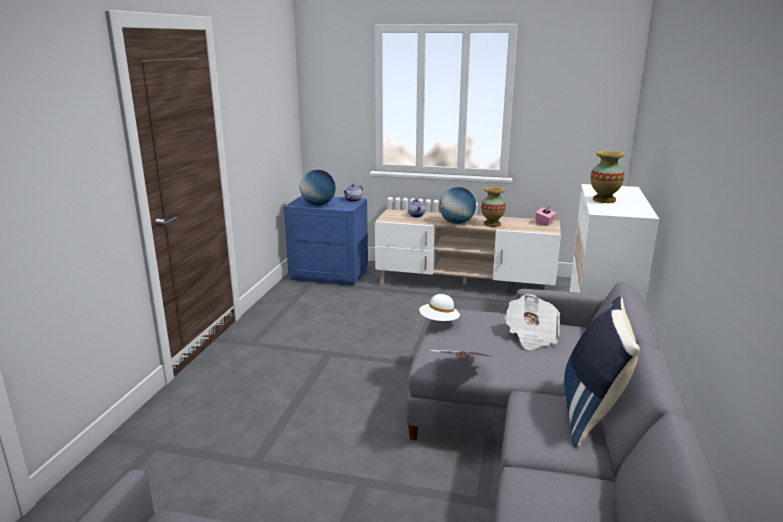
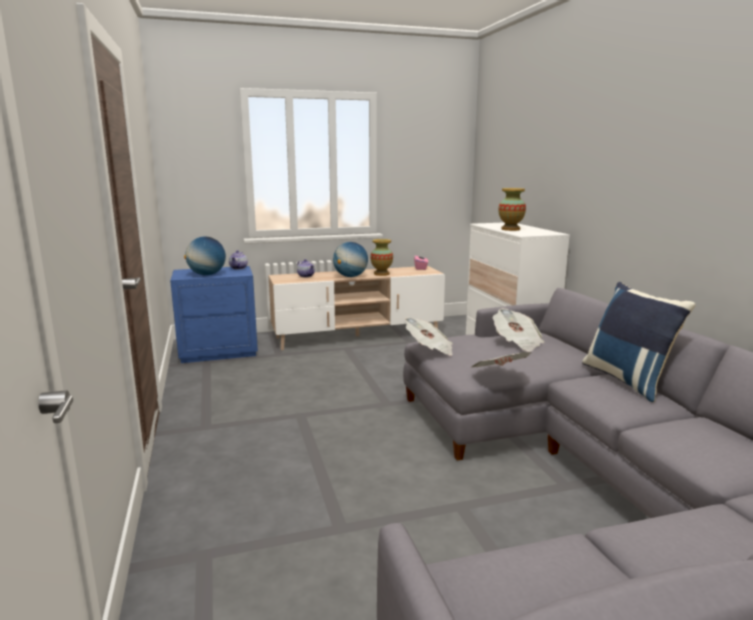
camera: 30 degrees left, 5 degrees down
(439, 321) = (429, 349): white hat -> newspaper

